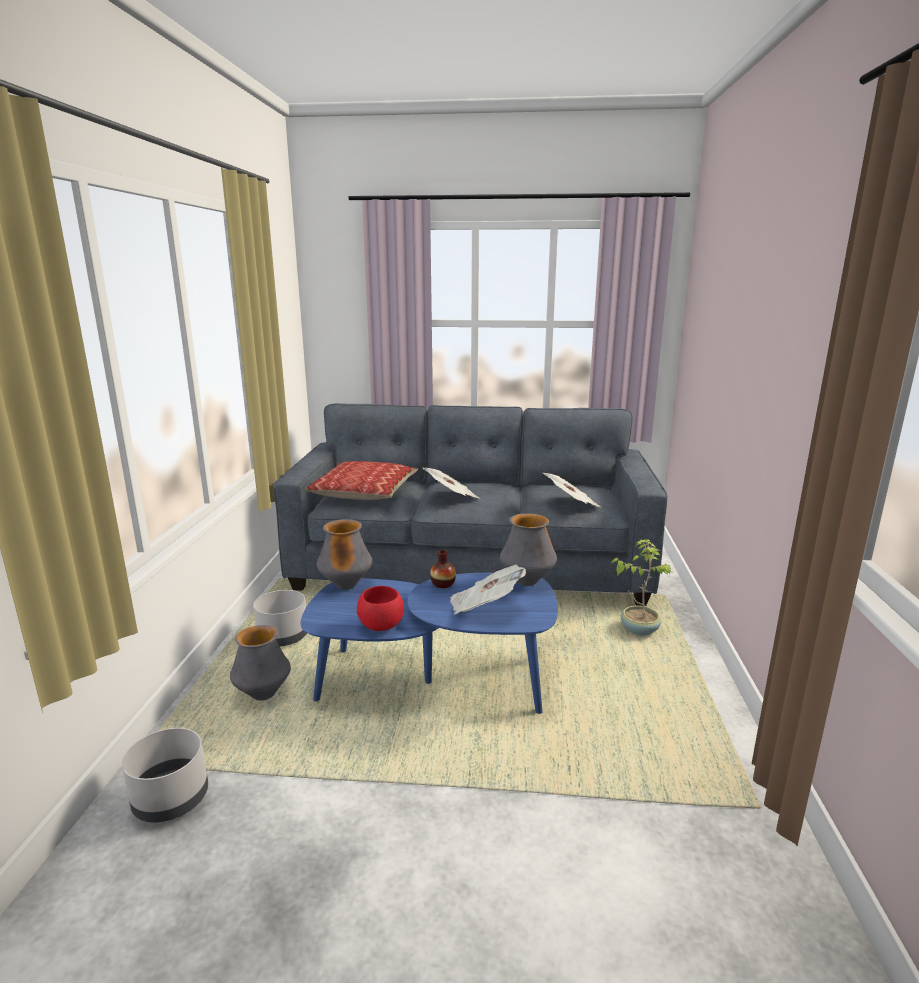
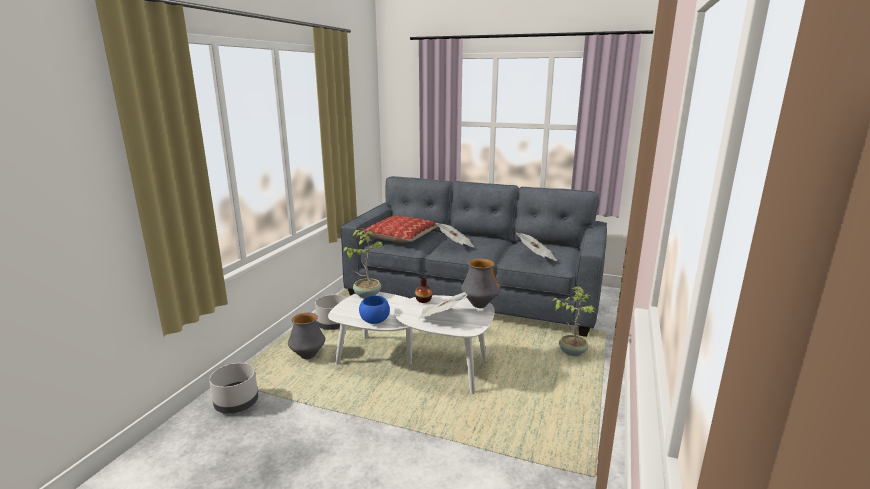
camera: 15 degrees right, 0 degrees up
(346, 586) = (366, 295): vase -> potted plant
(380, 626) = (374, 321): red bowl -> blue bowl
(432, 681) = (412, 363): blue coffee table -> white coffee table

